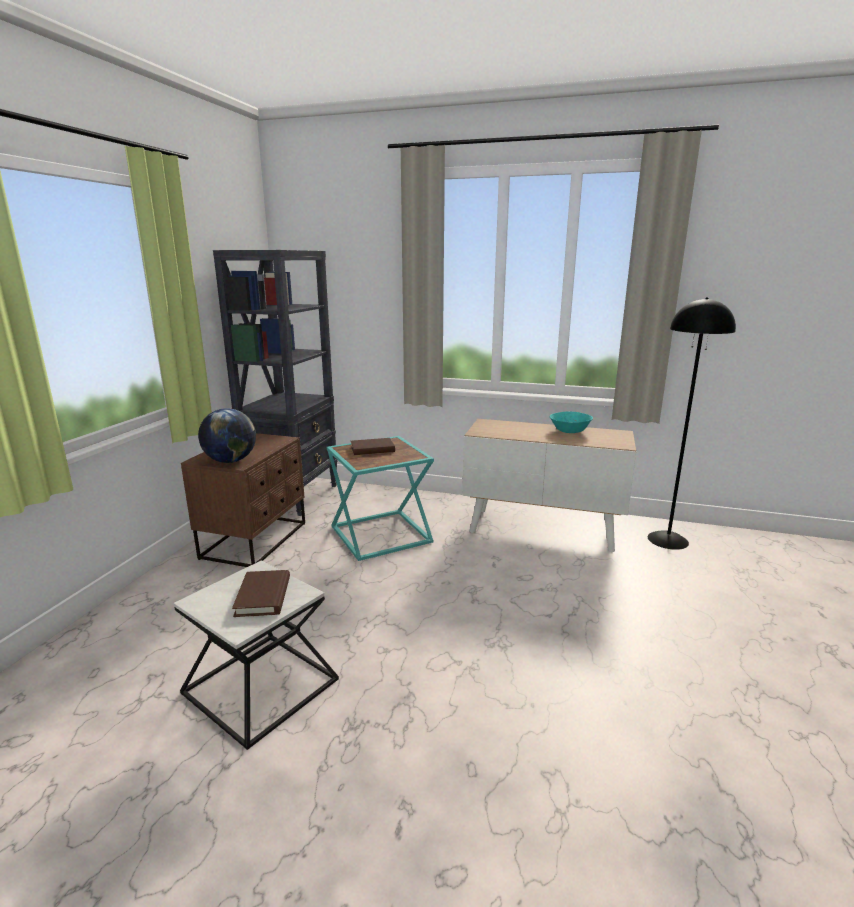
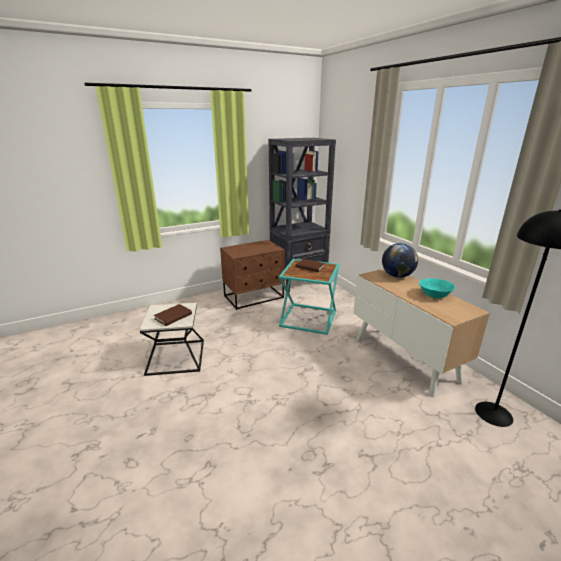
camera: 45 degrees right, 5 degrees up
(230, 461) = (236, 252): globe -> globe (397, 276)

